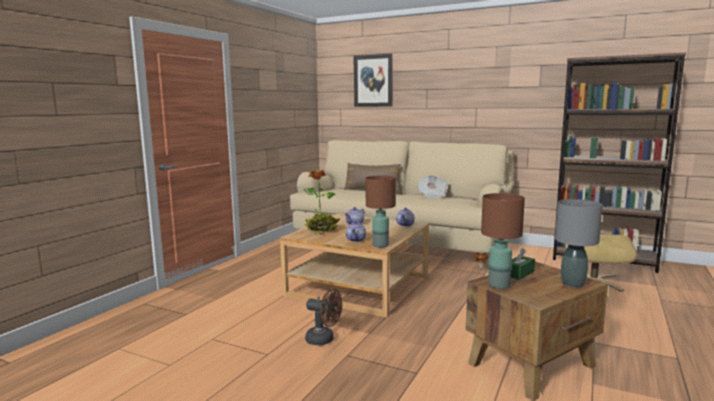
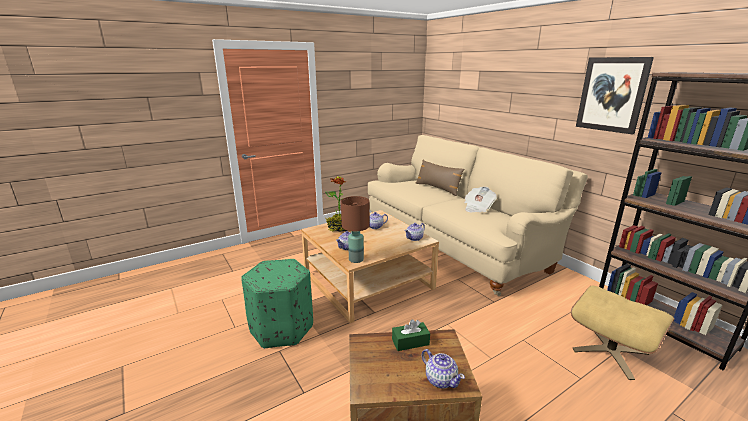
camera: 30 degrees right, 10 degrees up
(324, 340) = (282, 328): brown fan -> green ottoman
(373, 81) = (466, 79): picture -> picture (612, 94)
(498, 285) = (366, 350): brown table lamp -> none
(572, 283) = (440, 379): grey table lamp -> teapot

